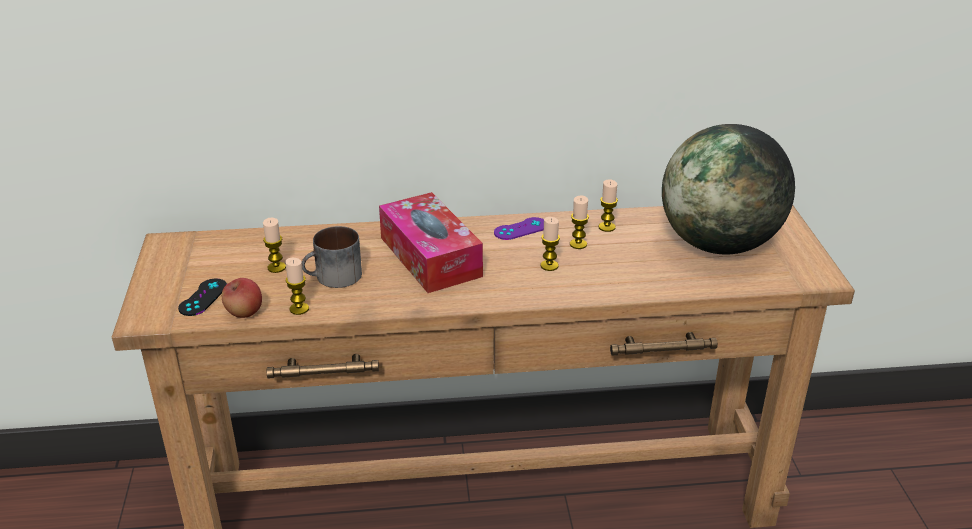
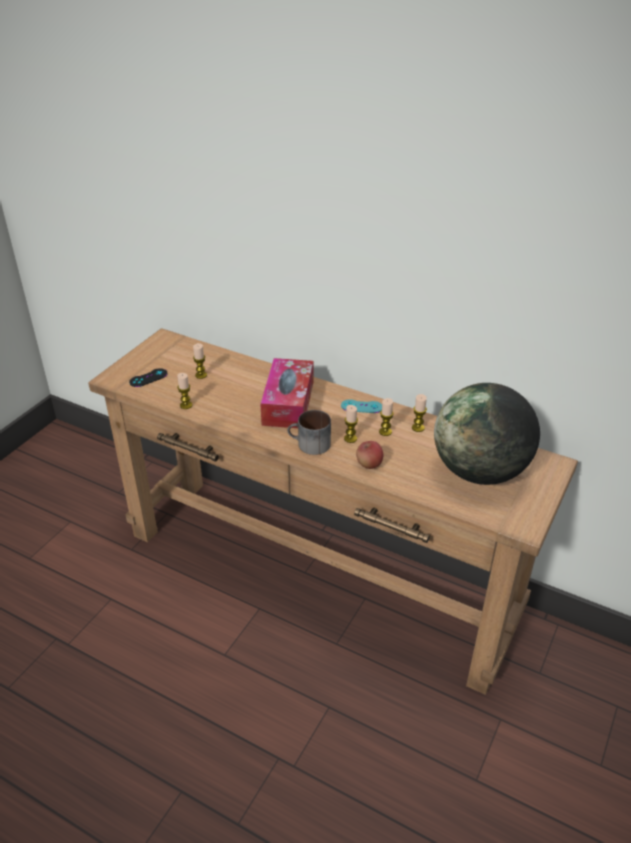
camera: 35 degrees right, 5 degrees up
(244, 313) = (158, 395): apple -> apple (369, 464)
(334, 278) = (222, 394): mug -> mug (309, 445)
(520, 229) = (361, 406): purple game controller -> turquoise game controller

